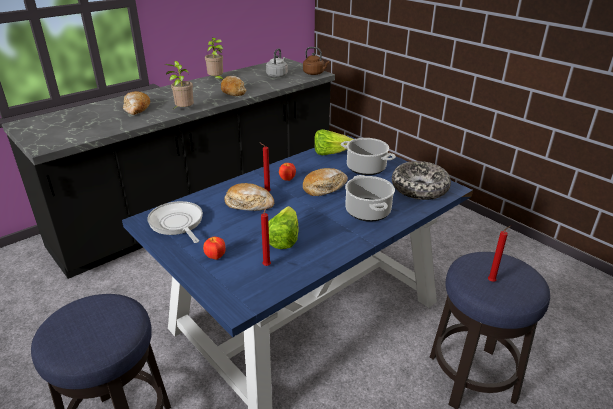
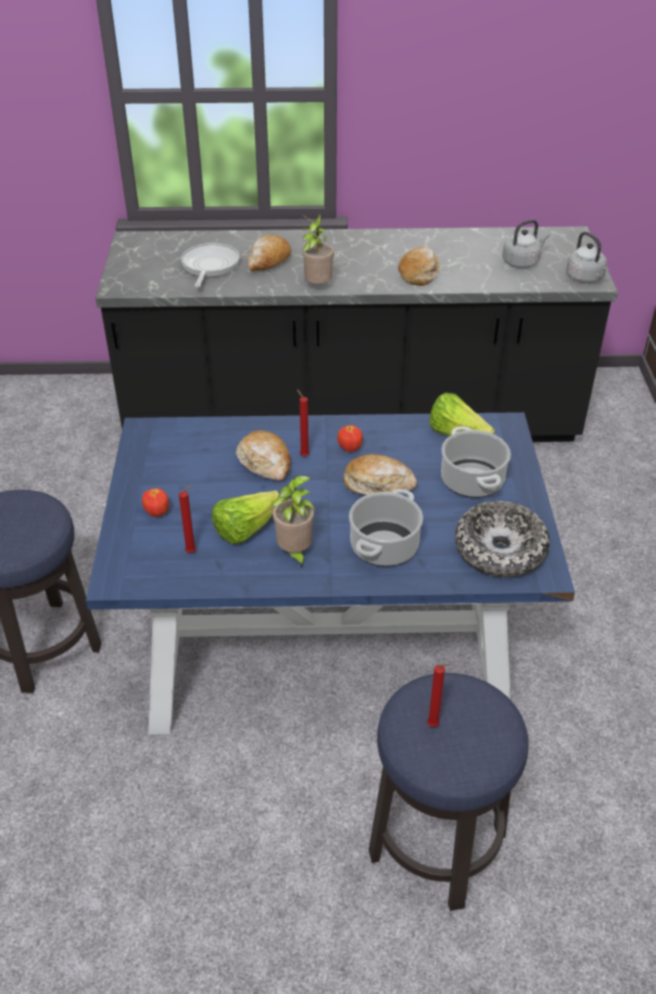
camera: 40 degrees right, 10 degrees up
(177, 223) = (167, 450): frying pan -> frying pan (209, 266)
(216, 80) = (424, 241): potted plant -> potted plant (294, 553)
(314, 73) = (585, 278): brown kettle -> grey kettle

